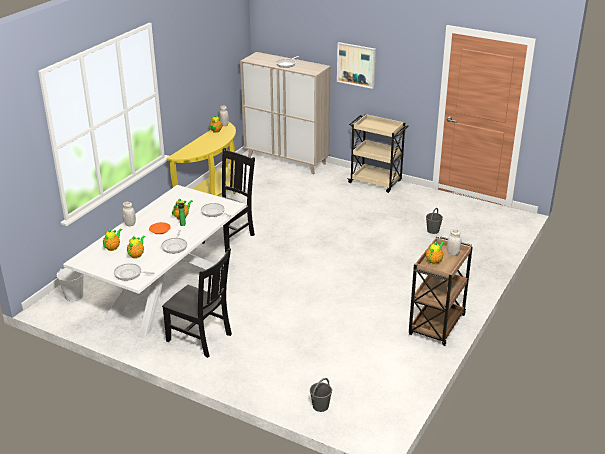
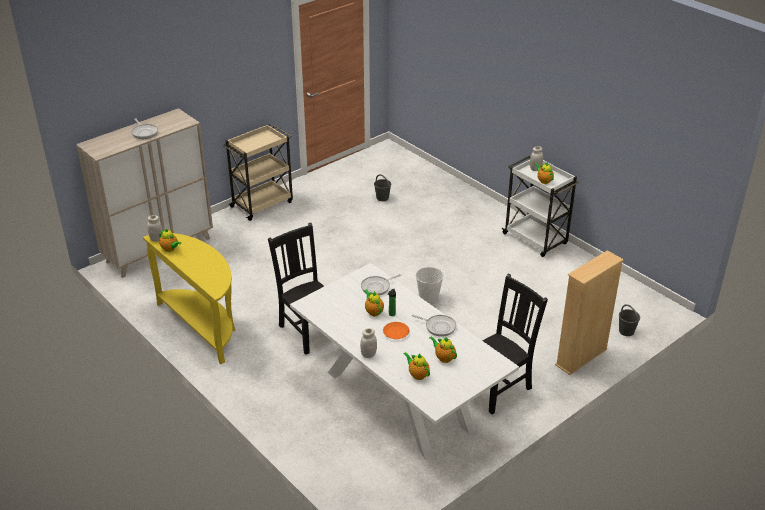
camera: 70 degrees left, 5 degrees up
(74, 296) = (364, 482): white bucket -> white bucket (428, 298)
(129, 274) = (483, 368): frying pan -> none
(264, 381) = (581, 357): none -> beige bookcase
(356, 65) = (206, 91): picture -> none
(436, 326) = (536, 239): brown cart -> white cart

